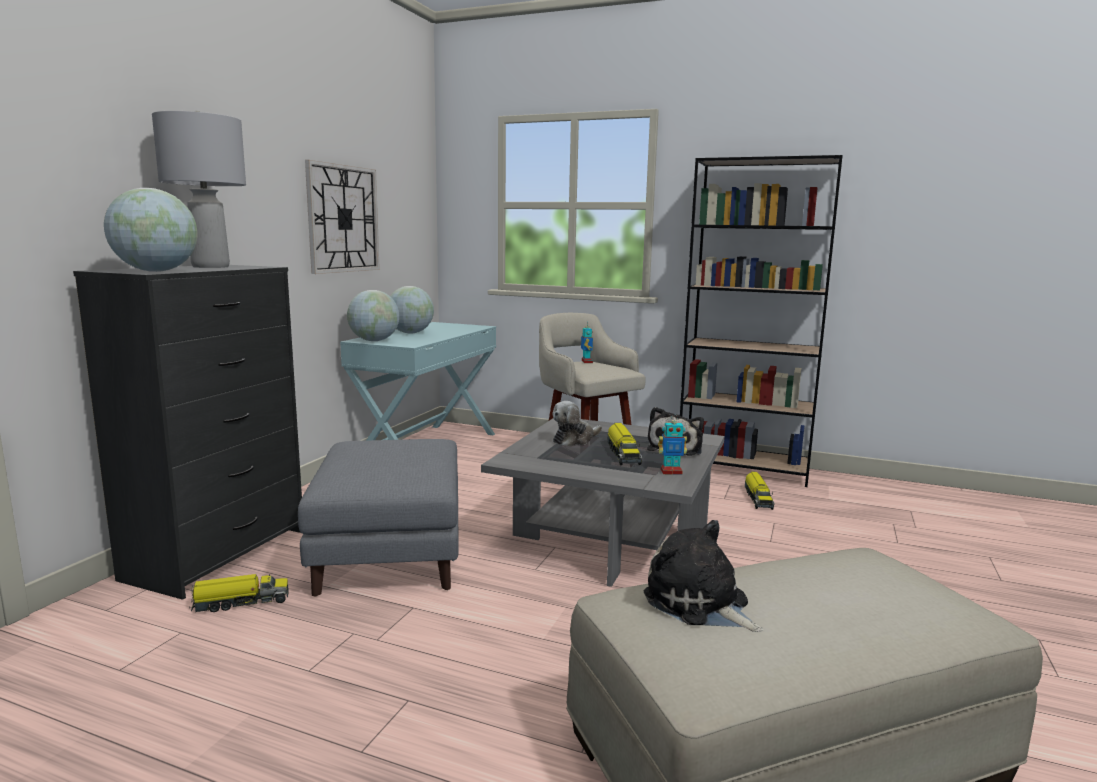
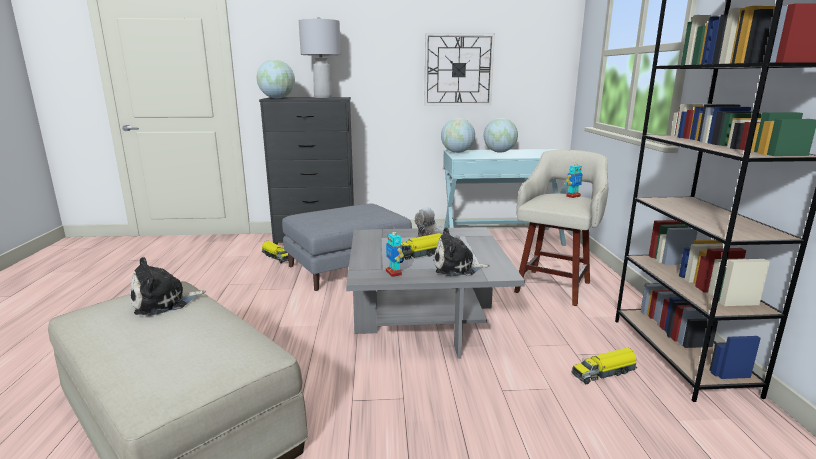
camera: 65 degrees right, 5 degrees up
(699, 603) = (164, 302): plush toy -> plush toy turned 150 degrees counterclockwise

